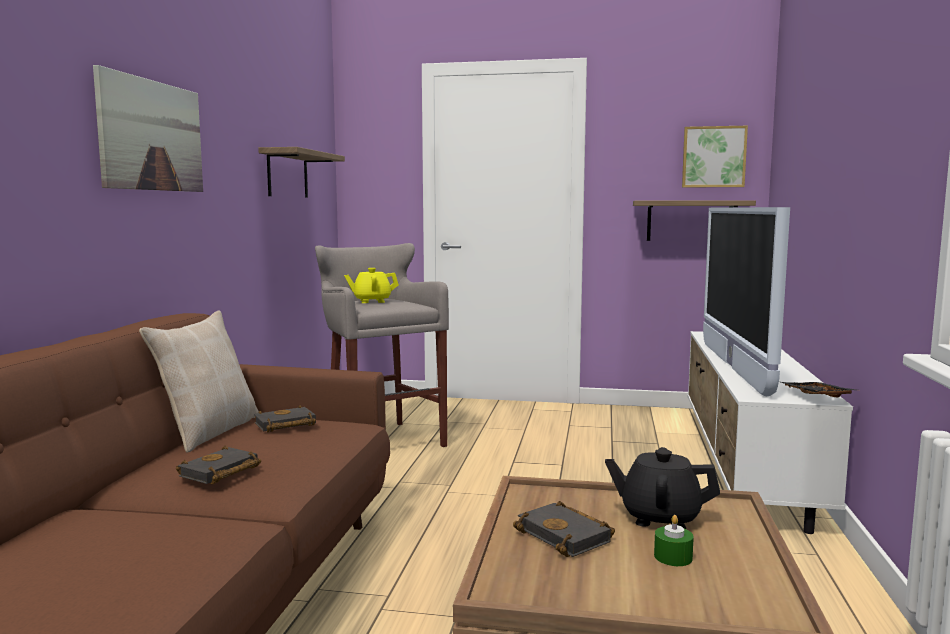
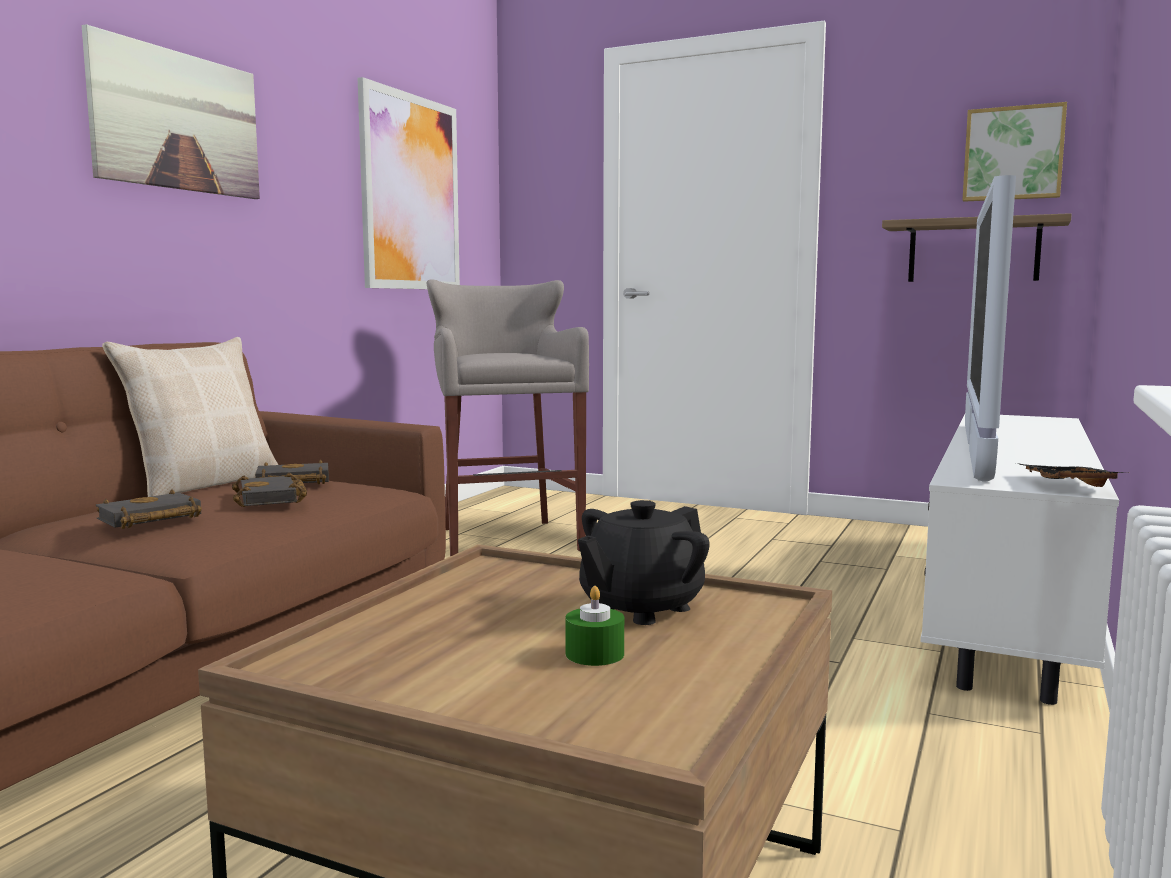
camera: 15 degrees right, 0 degrees up
(287, 174) = (410, 193): shelf -> picture
(372, 301) = (495, 353): yellow teapot -> none
(567, 536) = (475, 616): black book -> black book (272, 498)
(660, 517) = (640, 608): black teapot -> black teapot turned 75 degrees counterclockwise

